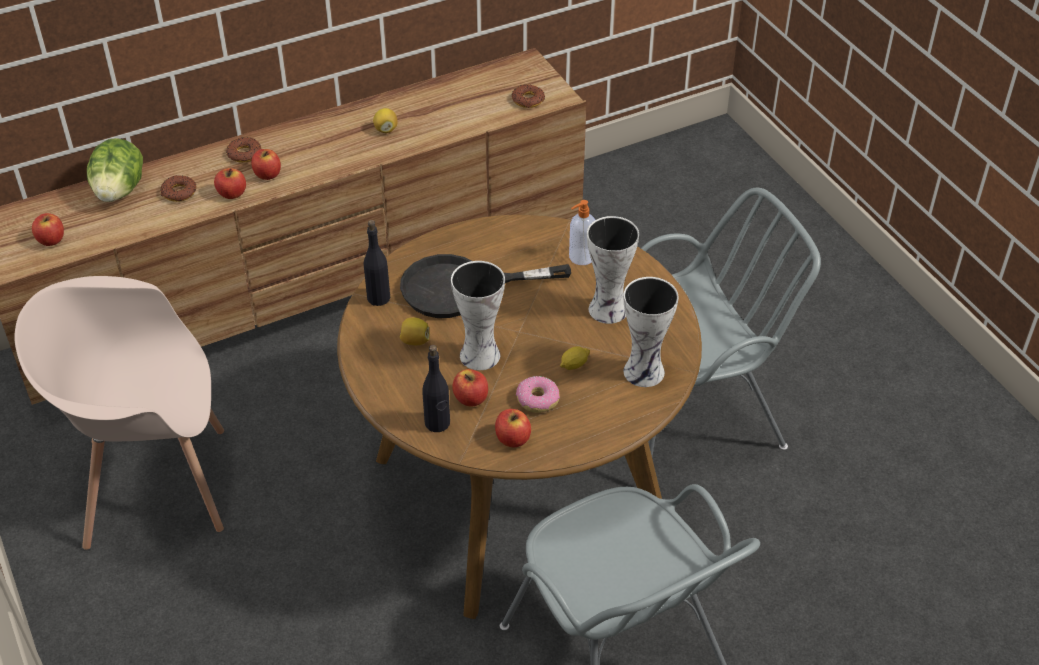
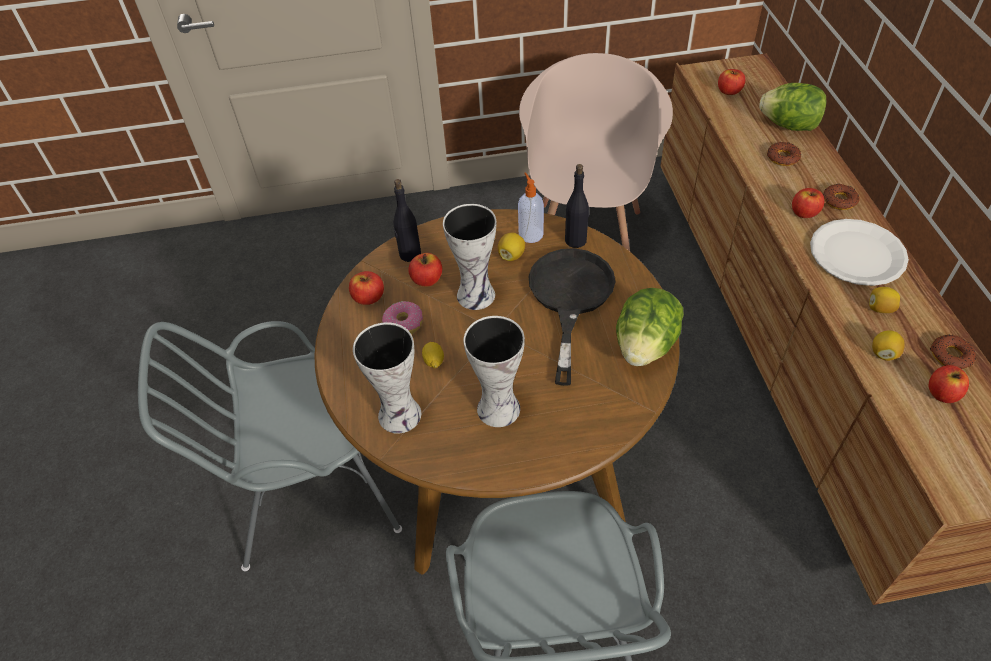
camera: 110 degrees right, 5 degrees up
(232, 194) = (776, 188): apple -> apple (942, 393)
(319, 142) = (857, 254): none -> white plate
(436, 127) = (883, 353): none -> lemon
(502, 233) = (645, 346): none -> lettuce
(528, 100) = (947, 458): donut -> donut (950, 356)
(581, 257) = (587, 406): soap dispenser -> soap dispenser (530, 234)

